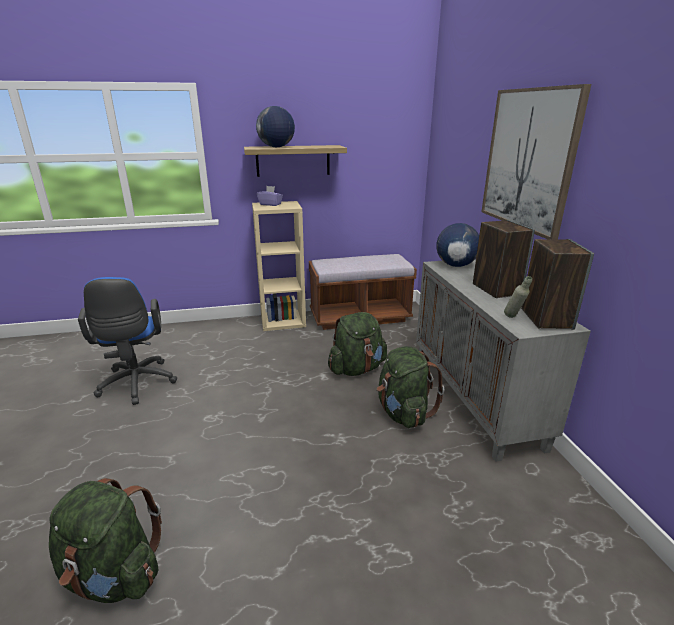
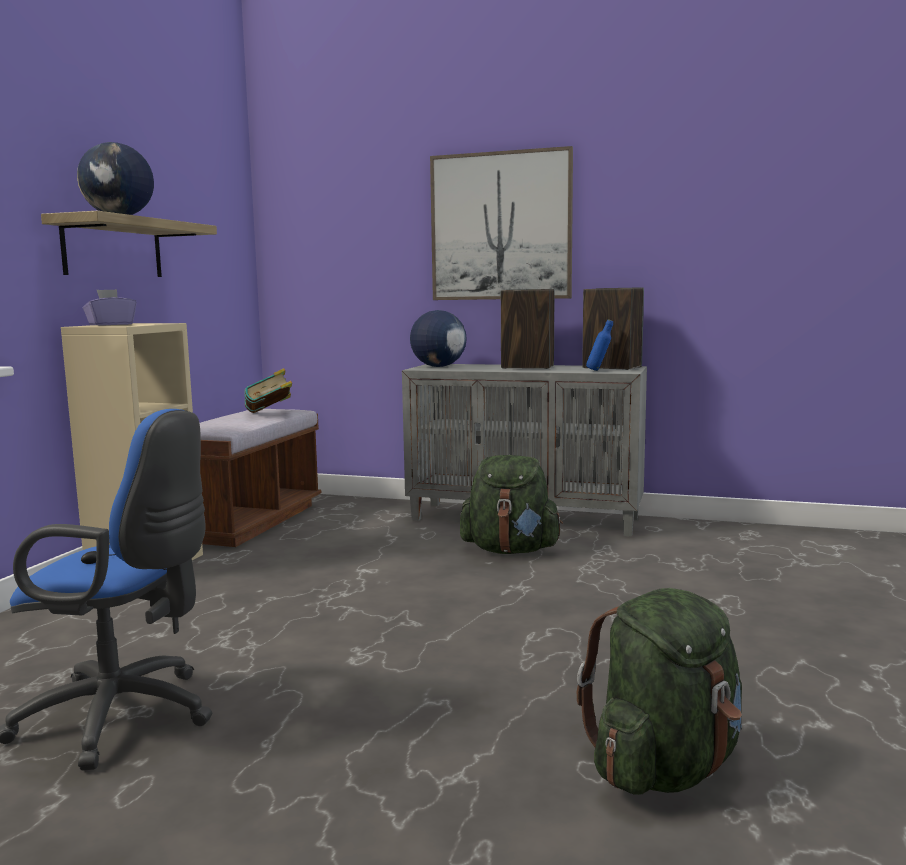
camera: 60 degrees left, 15 degrees down
(357, 369) = (381, 550): green backpack -> none
(379, 262) = (269, 414): none -> book
(513, 318) = (599, 370): grey bottle -> blue bottle

